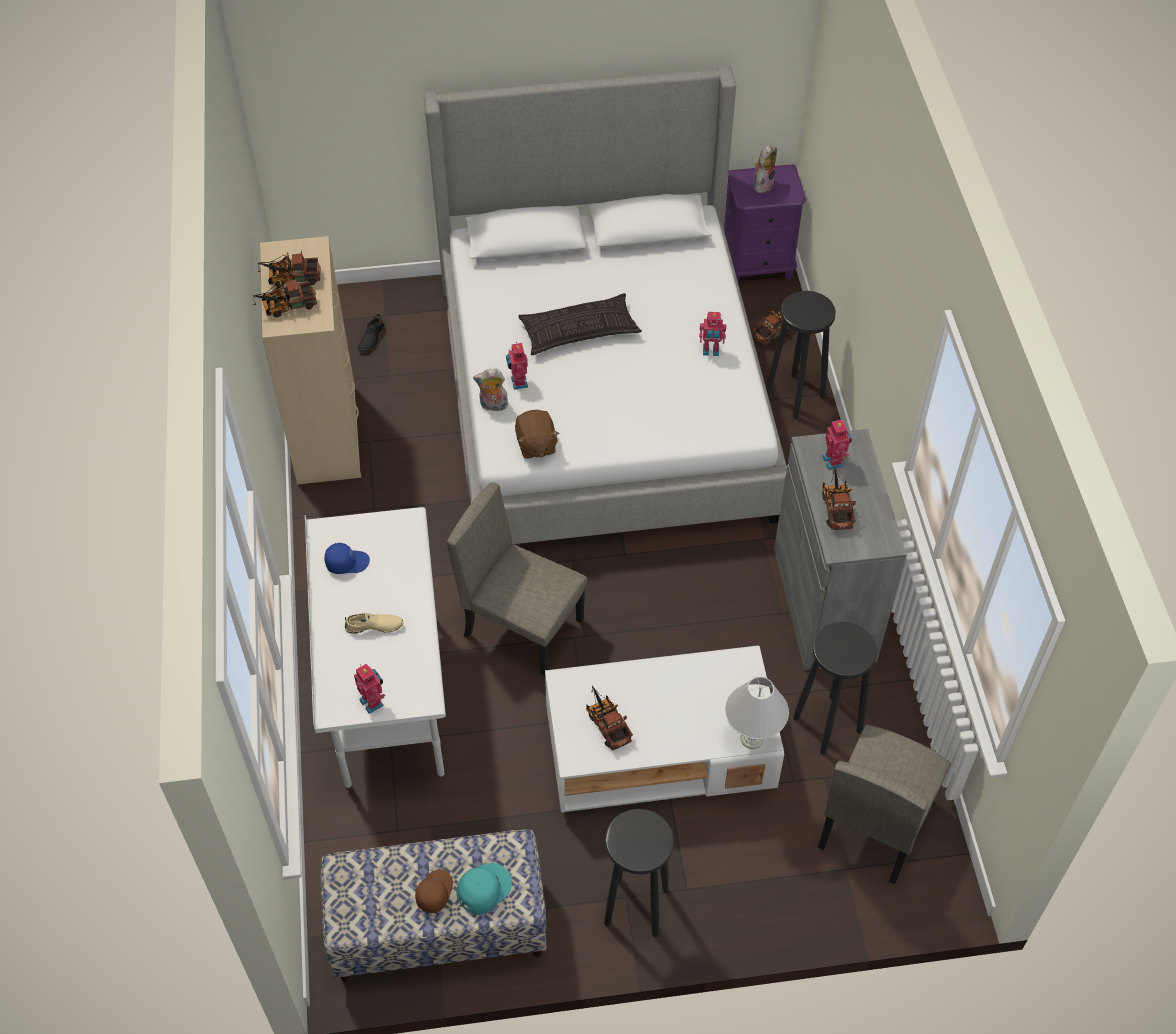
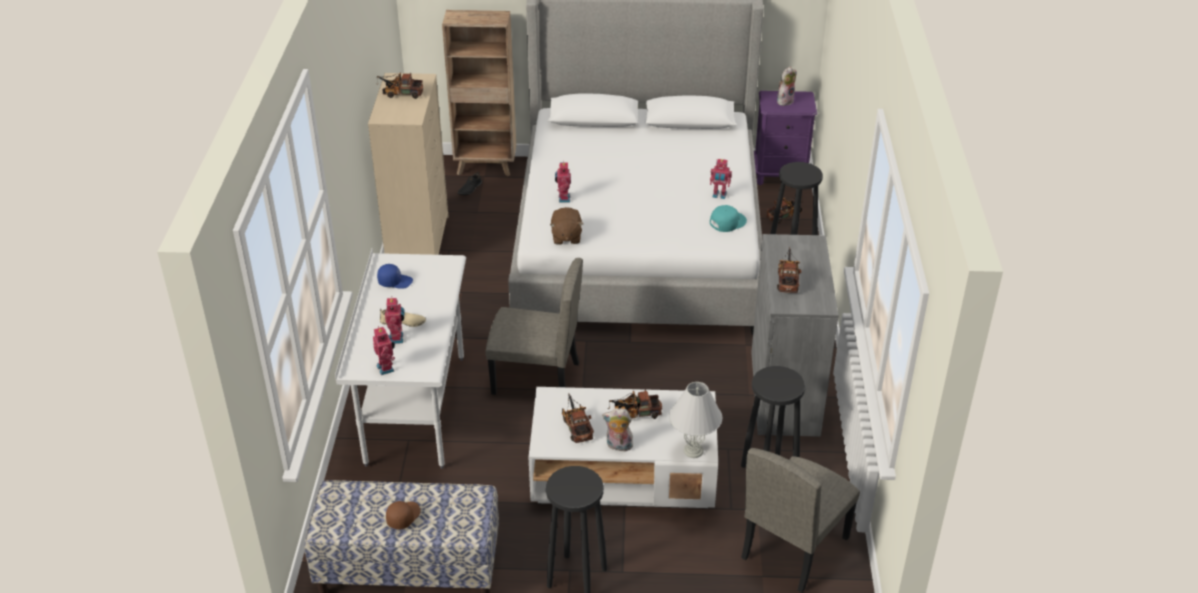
camera: 10 degrees right, 15 degrees down
(286, 306) = (391, 108): toy truck -> toy truck (634, 414)
(384, 299) = (486, 167): none -> brown bookcase
(483, 888) = (443, 519): turquoise cap -> turquoise cap (727, 222)
(493, 406) = (540, 210): plush toy -> plush toy (618, 446)
(524, 627) = (535, 379): beige chair -> beige chair turned 150 degrees clockwise
(579, 330) = (619, 173): pillow -> none
(834, 461) = (793, 251): toy robot -> toy robot (397, 338)

